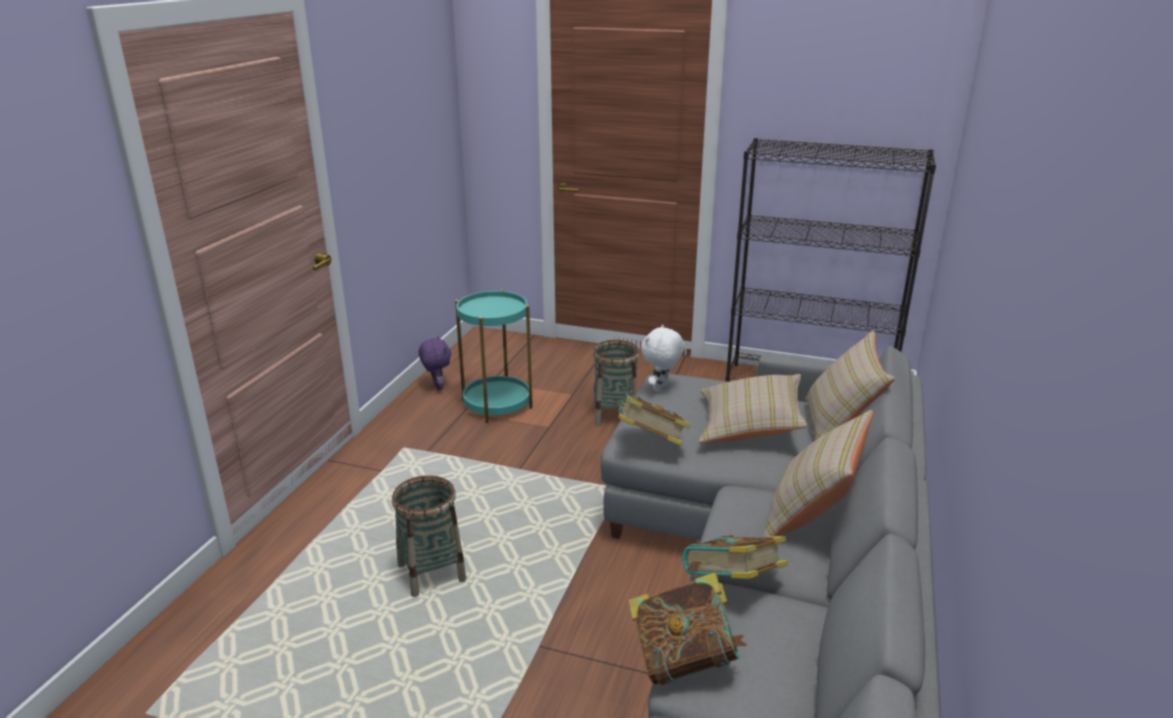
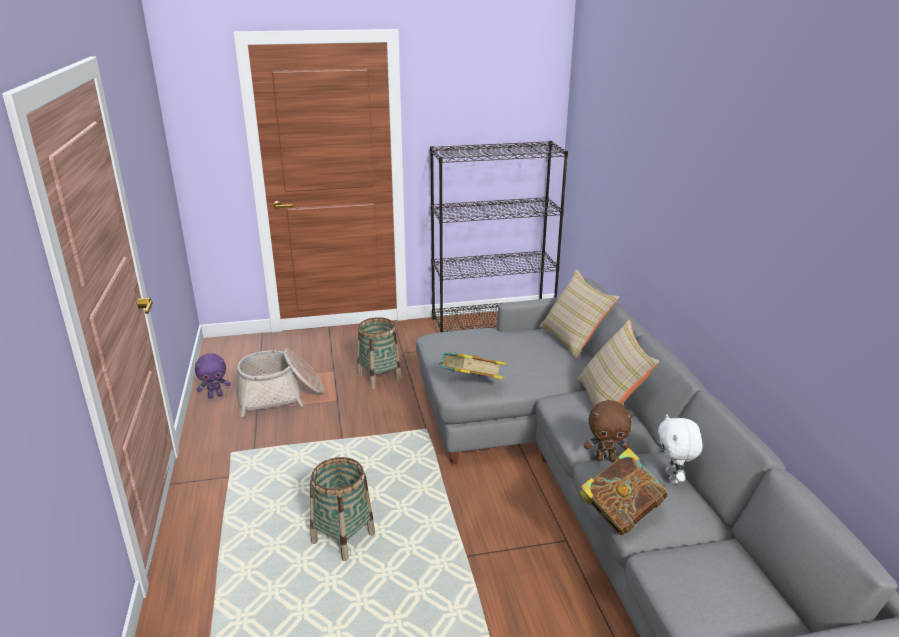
camera: 30 degrees left, 0 degrees up
(437, 387) = (215, 396): purple plush toy -> purple plush toy turned 120 degrees clockwise
(497, 404) = (280, 395): turquoise side table -> basket
(661, 388) = (440, 345): white plush toy -> white plush toy (673, 478)
(732, 586) = (605, 459): book -> brown plush toy
(749, 426) = (523, 354): beige pillow -> none

